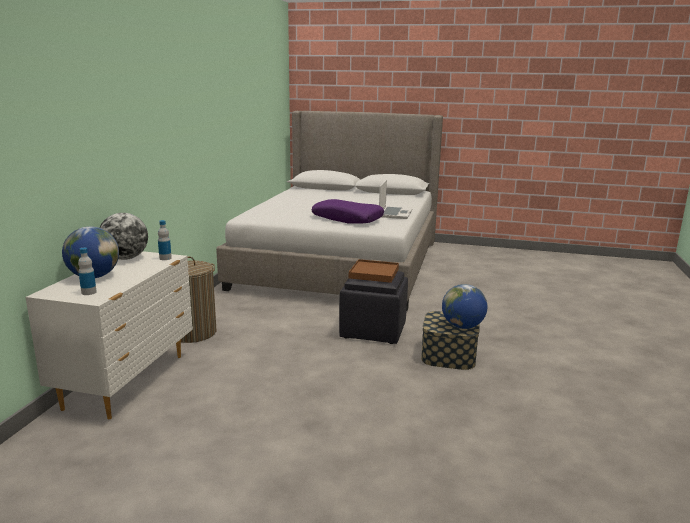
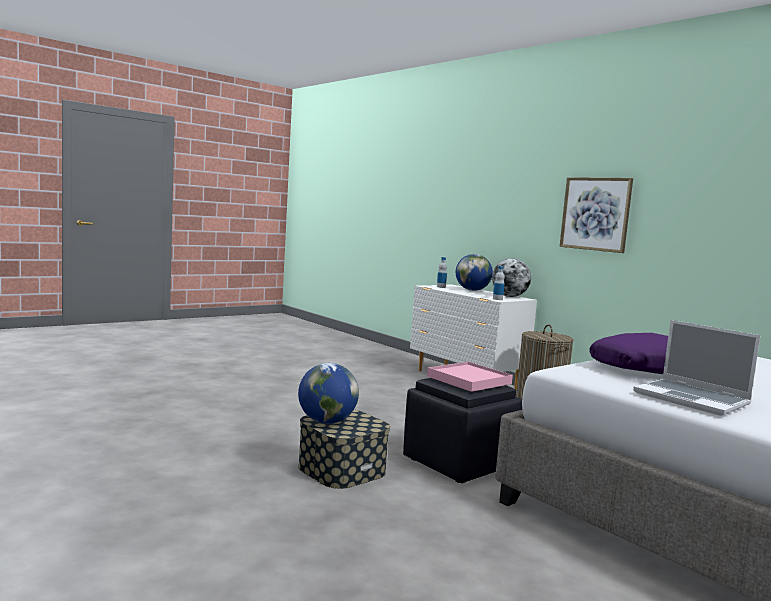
camera: 125 degrees right, 10 degrees down
(149, 142) = (595, 214): none -> picture
(374, 273) = (469, 380): brown tray -> pink tray

